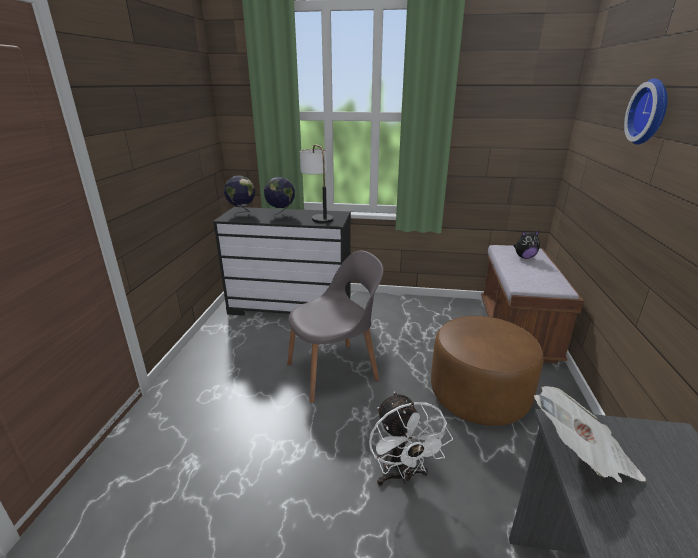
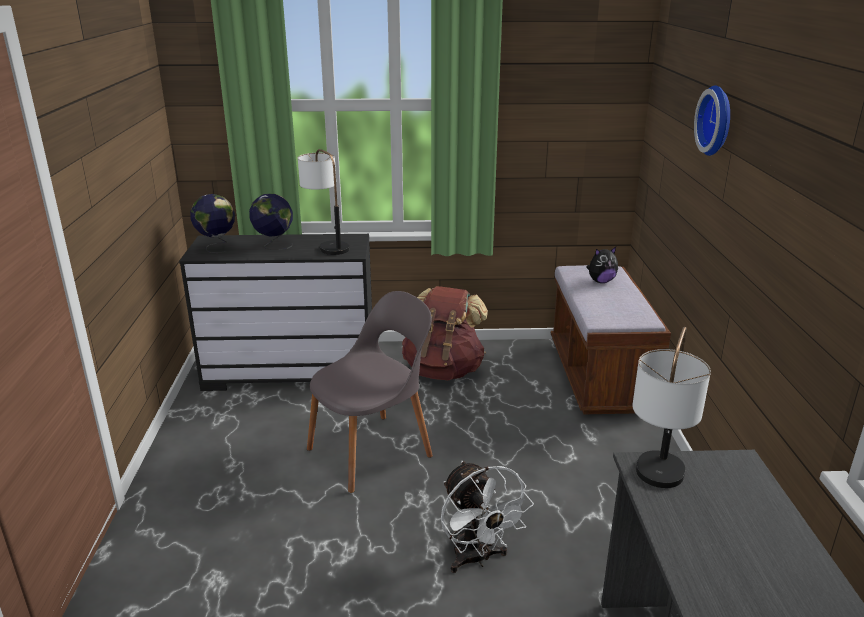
camera: 10 degrees left, 0 degrees up
(398, 315) = (444, 370): none -> brown backpack
(479, 395) = (558, 460): brown ottoman -> none
(581, 454) = (655, 486): newspaper -> table lamp

